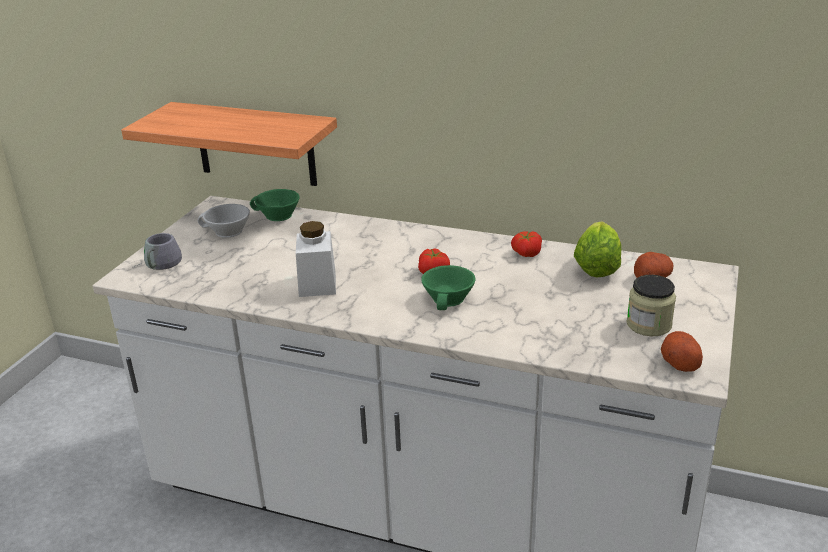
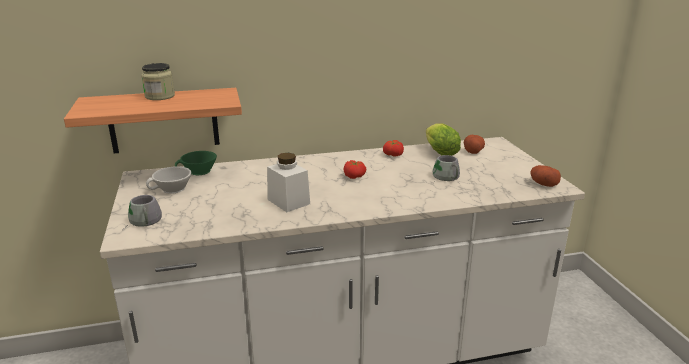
camera: 35 degrees left, 5 degrees down
(450, 299) = (386, 187): green cup -> none
(546, 309) = (445, 178): none -> grey mug
(649, 325) = (504, 171): jar -> jar (160, 96)

